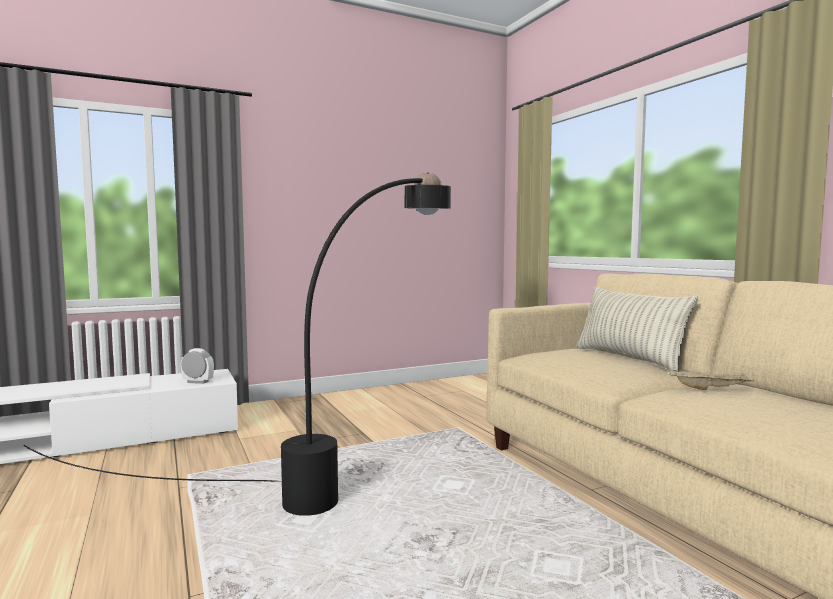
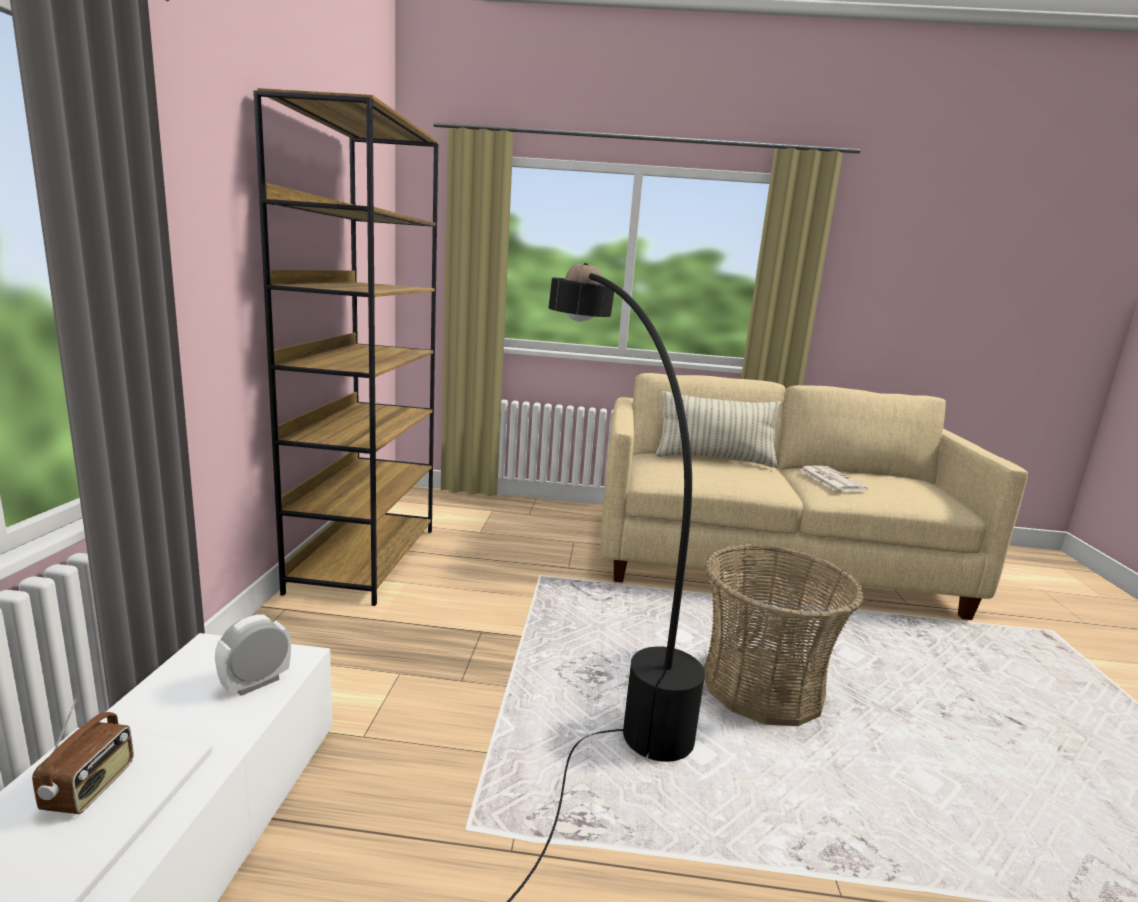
camera: 60 degrees left, 10 degrees up
(117, 382) = (90, 788): none -> radio
(396, 392) = (364, 559): none -> brown bookcase
(425, 529) = (762, 686): none -> basket
(709, 389) = (830, 479): beige tray -> newspaper

